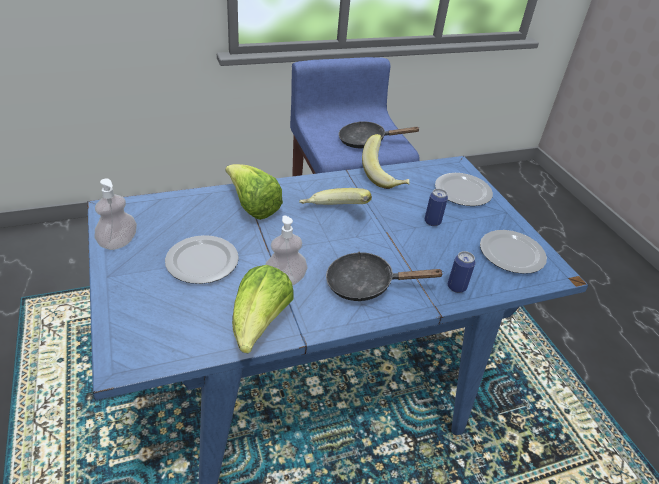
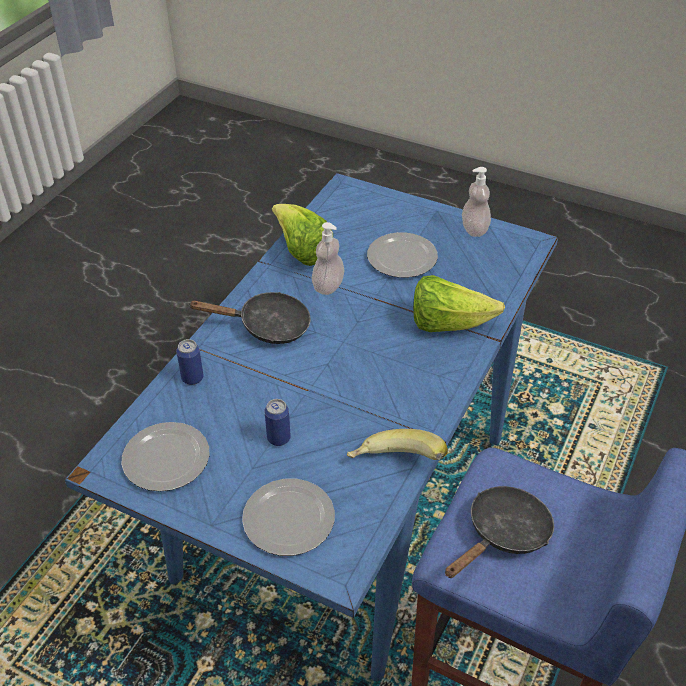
camera: 140 degrees right, 5 degrees up
(333, 214) = (376, 371): banana -> none
(366, 284) = (267, 326): black frying pan -> black frying pan turned 45 degrees clockwise

